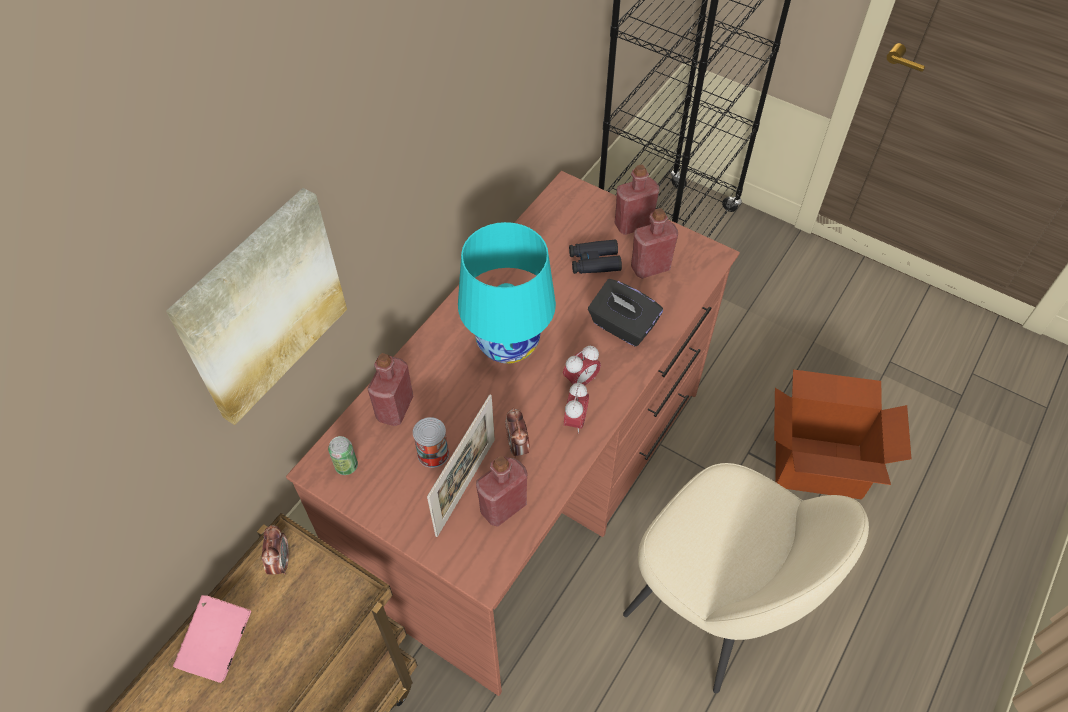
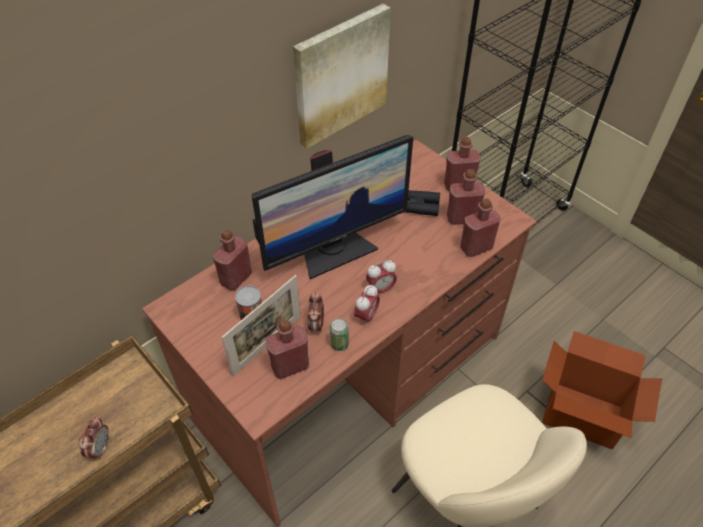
camera: 15 degrees right, 5 degrees down
(218, 644) = (57, 418): pink book -> none
(261, 306) = (131, 165): picture -> picture (340, 75)
(280, 562) = (121, 370): alarm clock -> alarm clock (100, 448)
(346, 466) = (186, 310): can -> can (339, 344)
(508, 344) = (334, 251): turquoise table lamp -> monitor
(622, 326) = (426, 256): black tissue box -> none
(679, 302) = (476, 247): none -> red bottle

